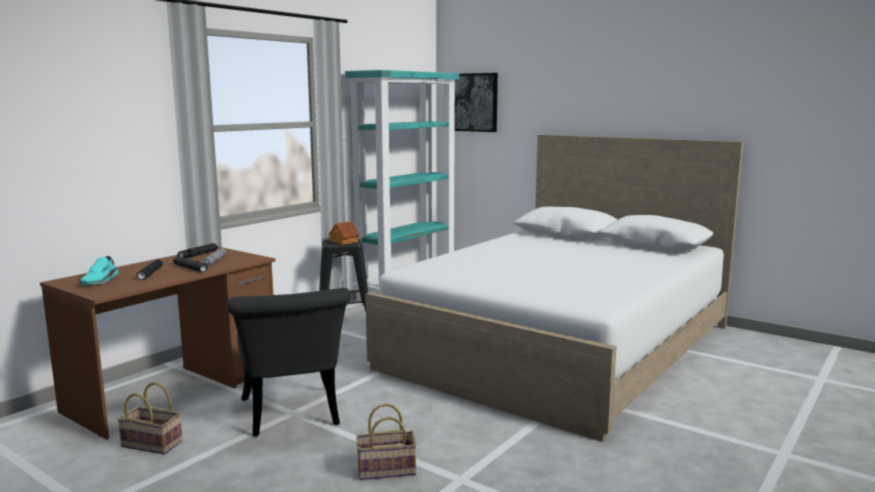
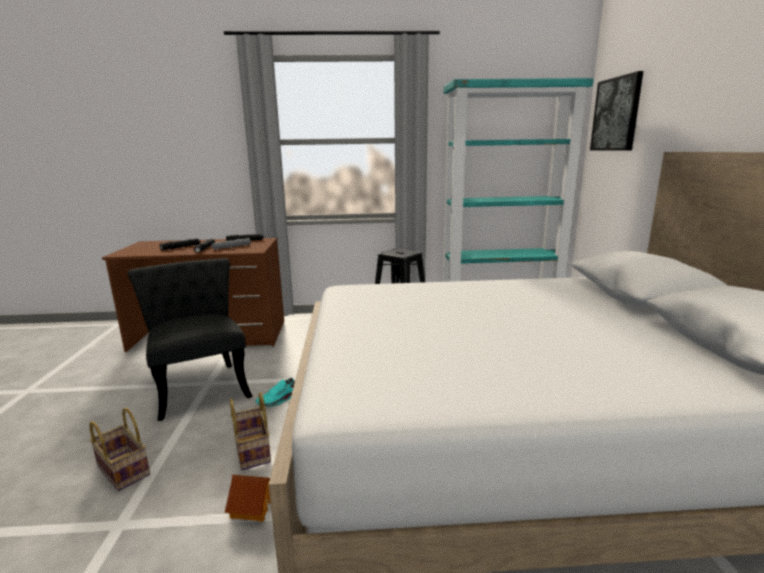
camera: 50 degrees right, 5 degrees up
(101, 281) = (152, 246): turquoise shoe -> turquoise shoe (279, 400)
(154, 444) = (127, 366): basket -> basket (254, 451)
(292, 416) = (201, 386): black chair -> black chair turned 120 degrees clockwise
(344, 241) = (402, 252): toy house -> toy house (253, 505)

